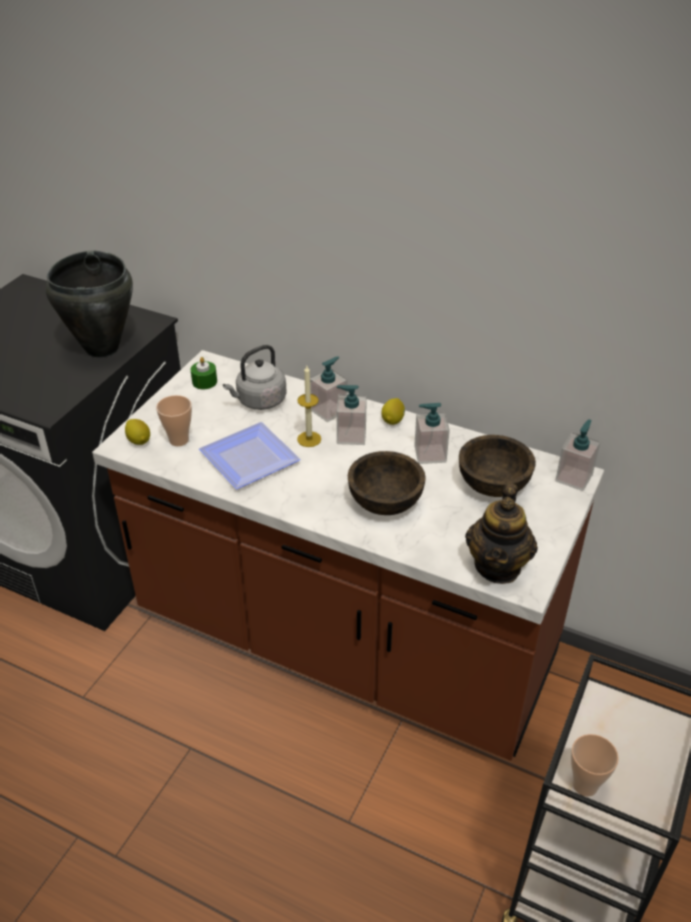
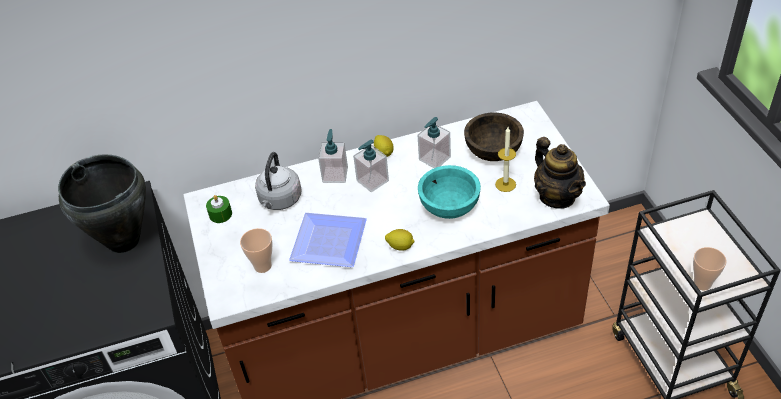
camera: 40 degrees left, 5 degrees up
(139, 440) = (234, 287): lemon -> lemon (400, 246)
(309, 439) = (349, 202): candle -> candle (505, 184)
(386, 501) = (449, 206): brown bowl -> turquoise bowl
(574, 477) = (528, 116): soap dispenser -> none

